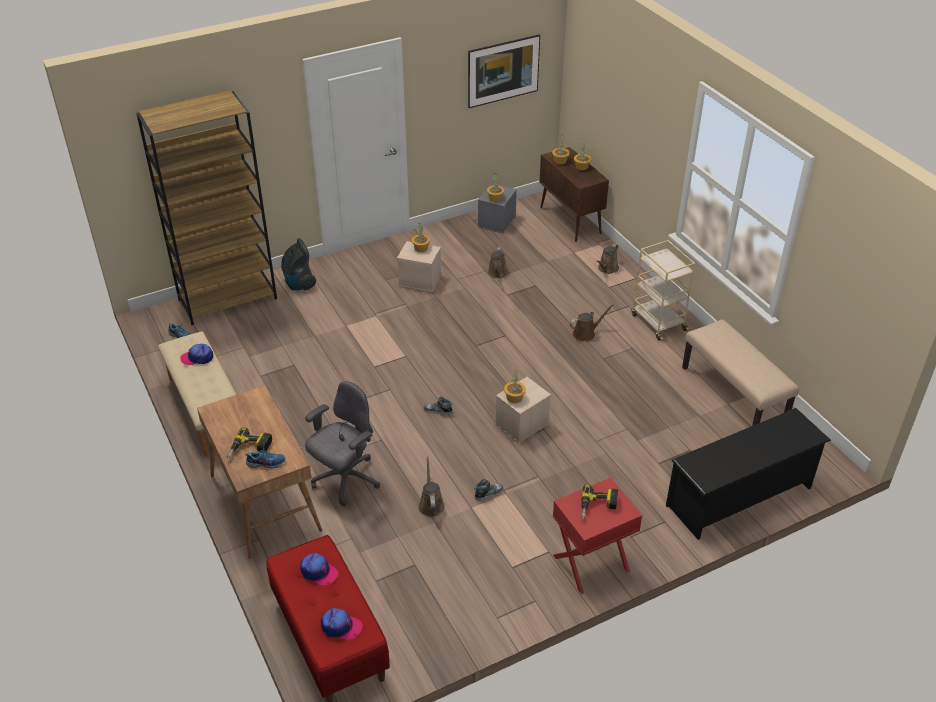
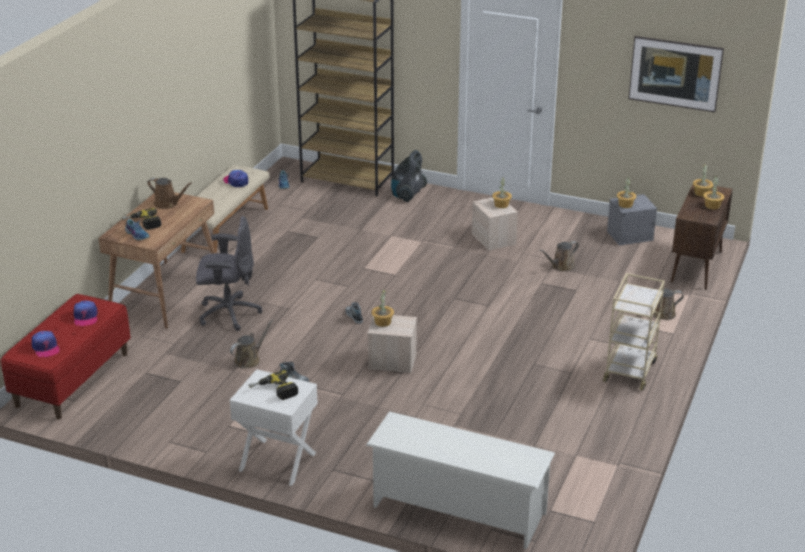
camera: 50 degrees right, 10 degrees down
(586, 333) = (553, 341): brown watering can -> brown watering can (168, 204)
(591, 564) = (277, 462): red nightstand -> white nightstand
(734, 394) = (593, 453): beige bench -> none
(739, 497) = (457, 510): black shoe rack -> white shoe rack

